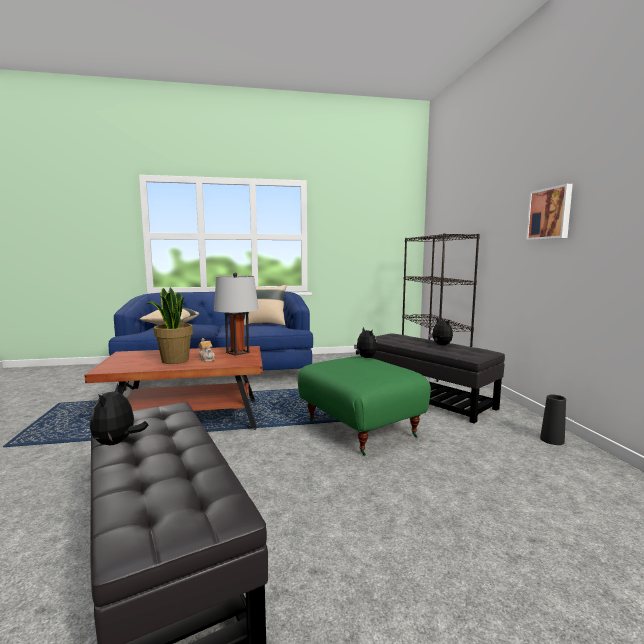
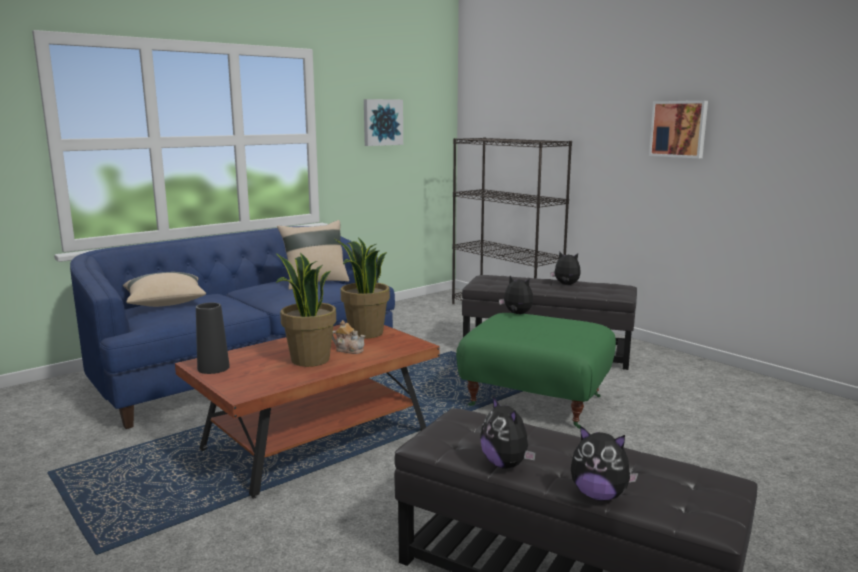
camera: 30 degrees left, 5 degrees up
(114, 484) = (599, 495): none -> plush toy
(237, 352) = (365, 333): grey table lamp -> potted plant
(359, 228) = (382, 122): none -> picture
(552, 440) = (706, 371): black vase -> black vase (213, 368)

